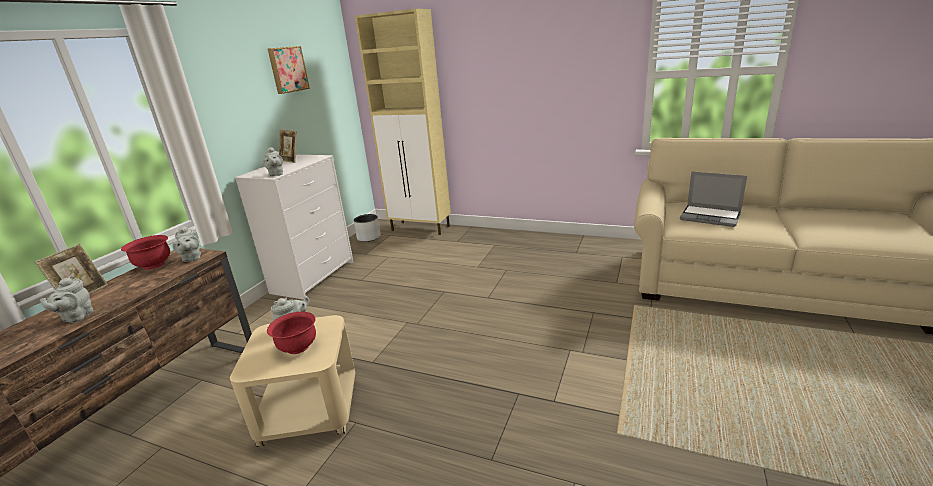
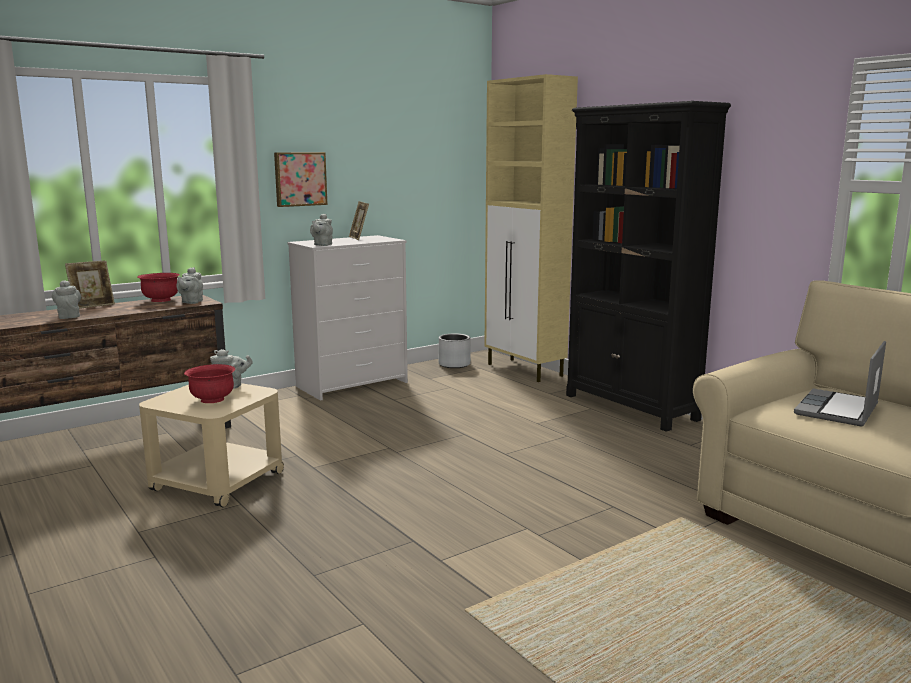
camera: 30 degrees right, 10 degrees down
(76, 317) = (69, 316): grey teapot -> grey teapot turned 120 degrees clockwise
(287, 69) = (390, 136): picture -> picture (300, 179)
(515, 237) = (631, 407): none -> black bookcase
(711, 217) = (838, 410): laptop -> laptop turned 60 degrees clockwise

